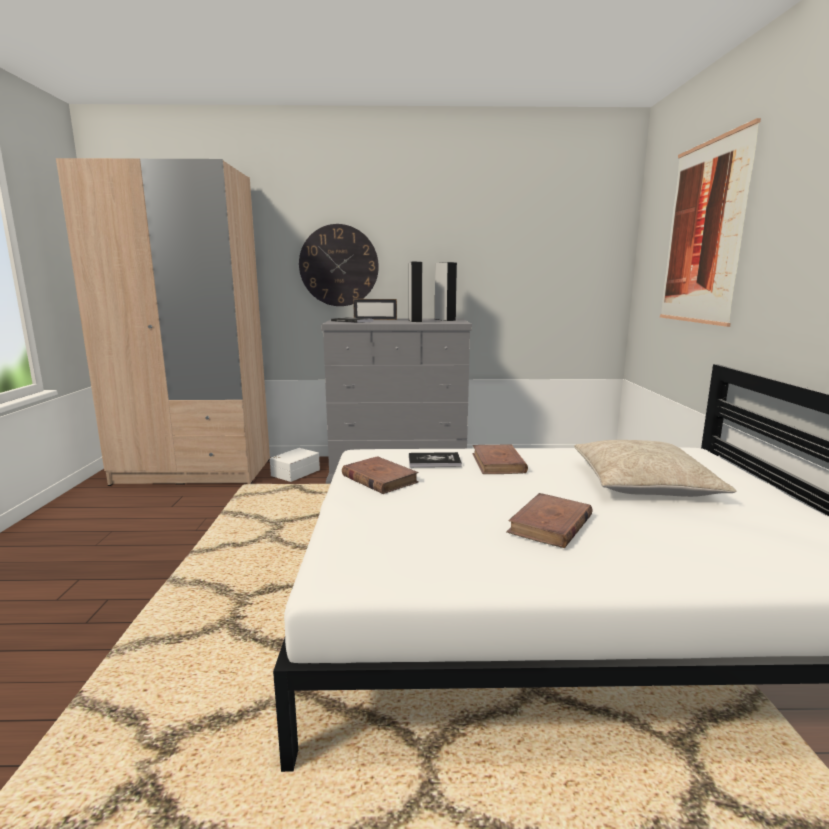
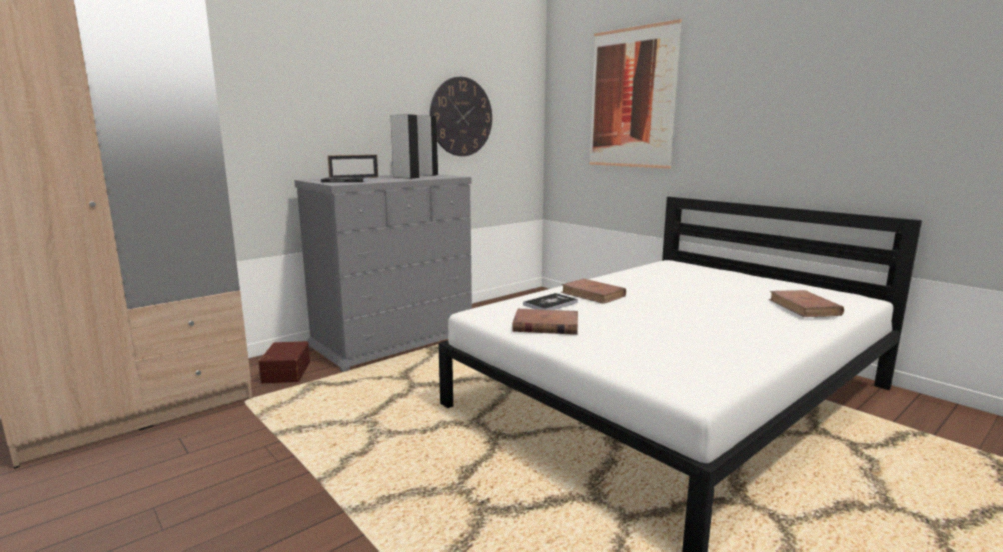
camera: 40 degrees left, 0 degrees up
(294, 472) = (285, 372): white storage box -> brown storage box
(339, 265) = (294, 116): wall clock -> wall clock (461, 117)
(550, 525) = (712, 320): brown book -> brown book (804, 307)
(643, 483) = (693, 286): beige pillow -> none

